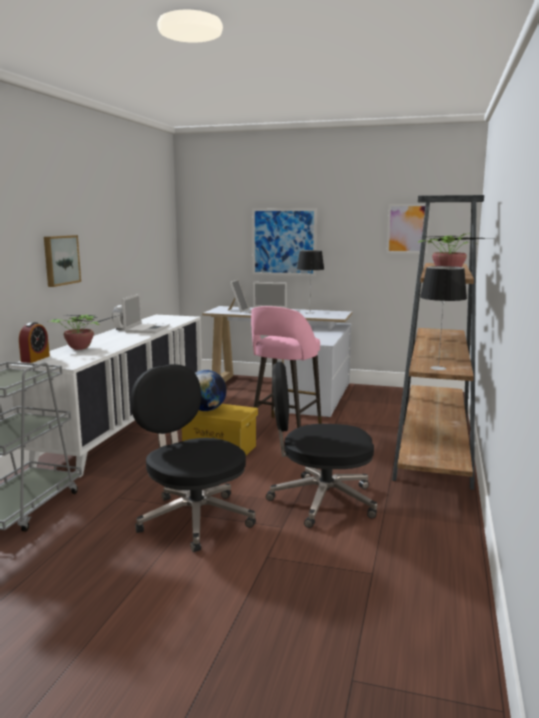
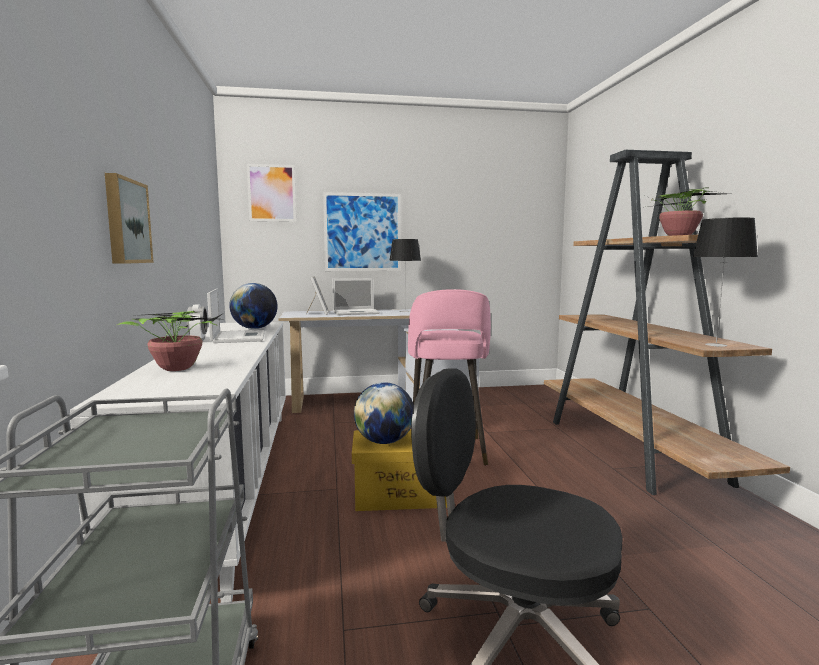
camera: 25 degrees left, 5 degrees down
(35, 359) = (116, 392): alarm clock -> none
(170, 322) = (254, 328): none -> globe
(321, 501) = (627, 546): black office chair -> none
(408, 228) = (497, 218): picture -> picture (272, 193)

